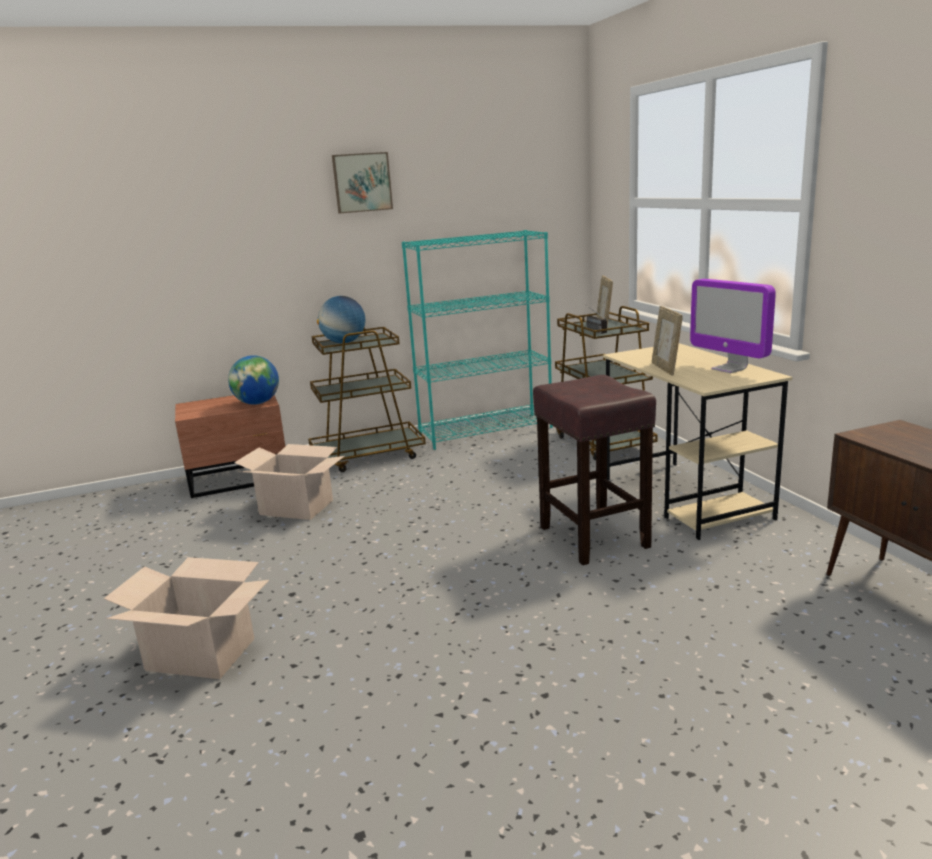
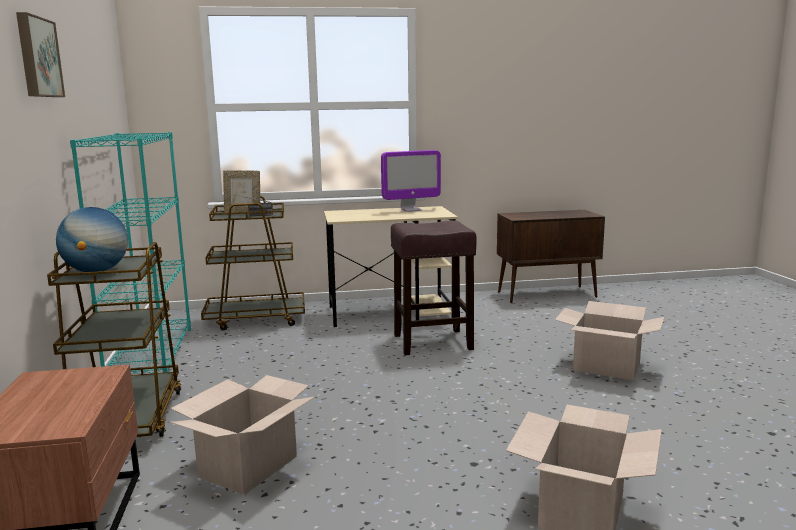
camera: 80 degrees left, 5 degrees down
(257, 403) = (94, 377): globe -> none
(572, 675) = (607, 367): none -> cardboard box
(665, 369) = (392, 216): picture frame -> none

